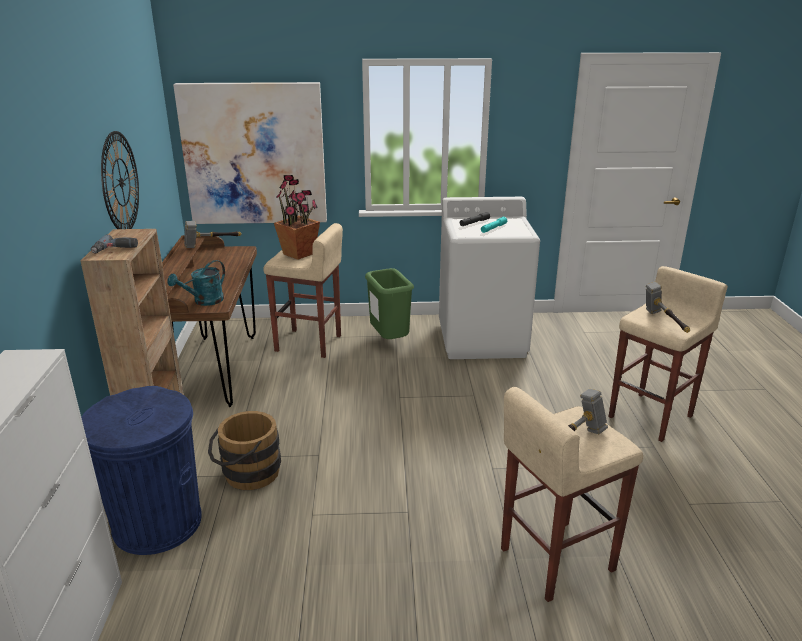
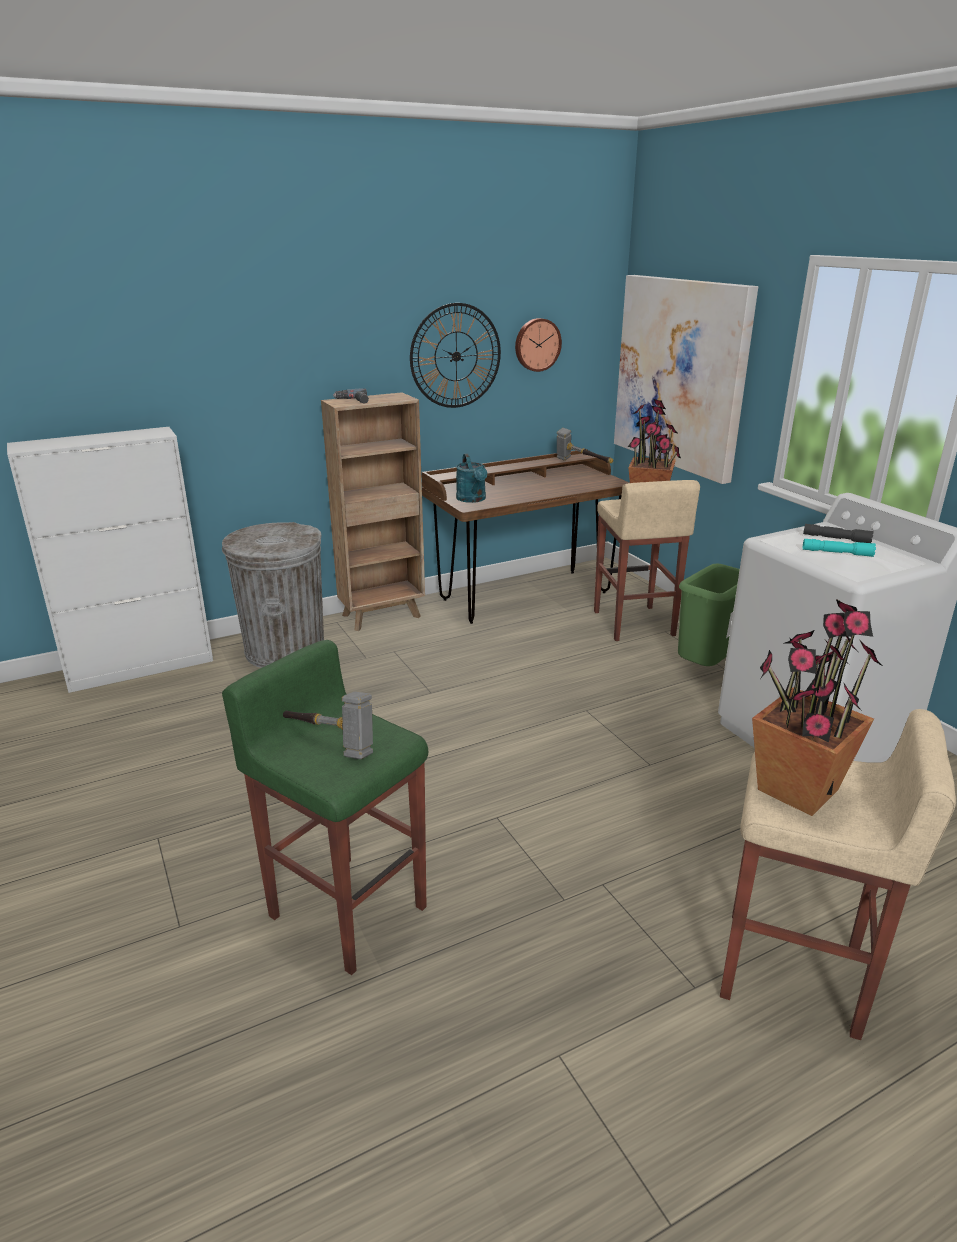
camera: 65 degrees right, 0 degrees up
(147, 156) = (537, 344): none -> wall clock
(157, 523) = (284, 650): blue trash can -> grey trash can
(204, 301) = (472, 499): turquoise watering can -> turquoise watering can turned 120 degrees counterclockwise
(246, 474) = (373, 666): brown bucket -> none
(554, 559) = (347, 909): beige stool -> green stool
(664, 323) = (796, 789): hammer -> potted plant

